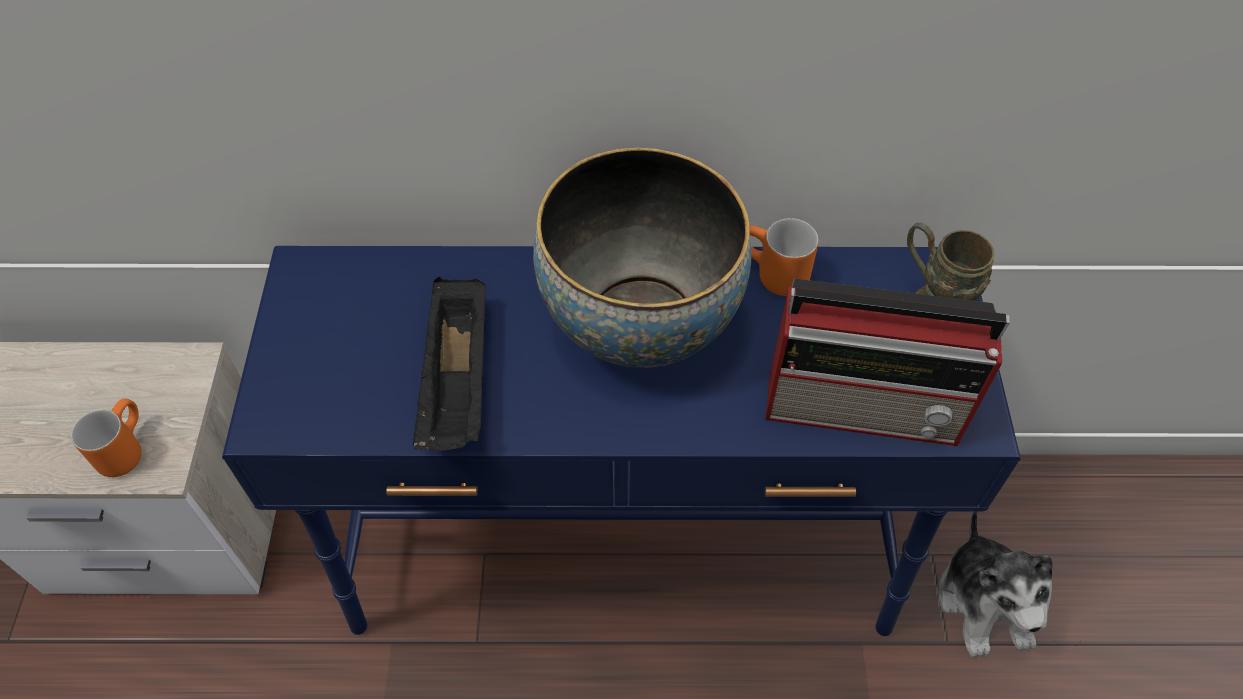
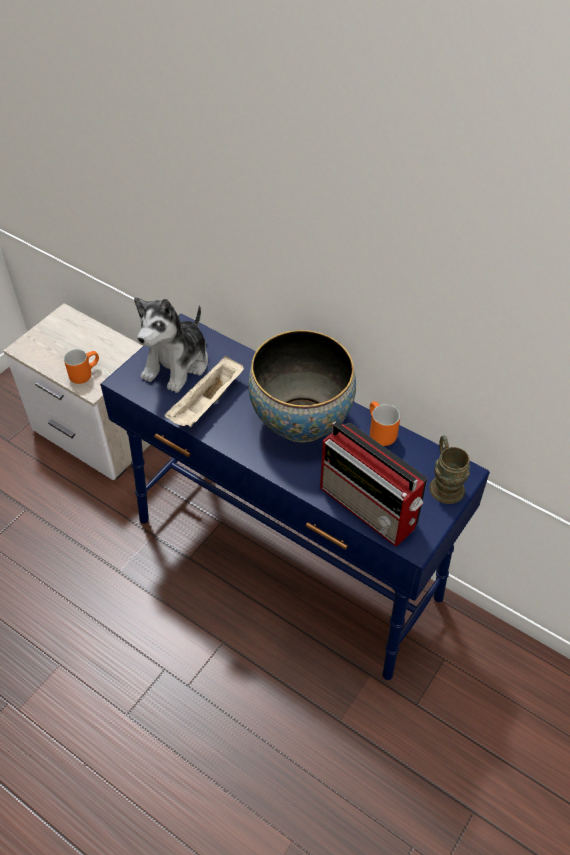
camera: 35 degrees right, 5 degrees down
(458, 383) = (207, 404): black tray -> beige tray
(985, 602) = (454, 699): plush toy -> plush toy (177, 364)

